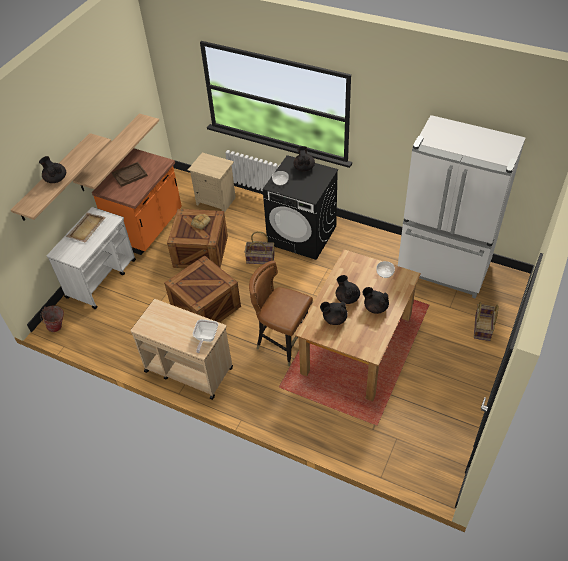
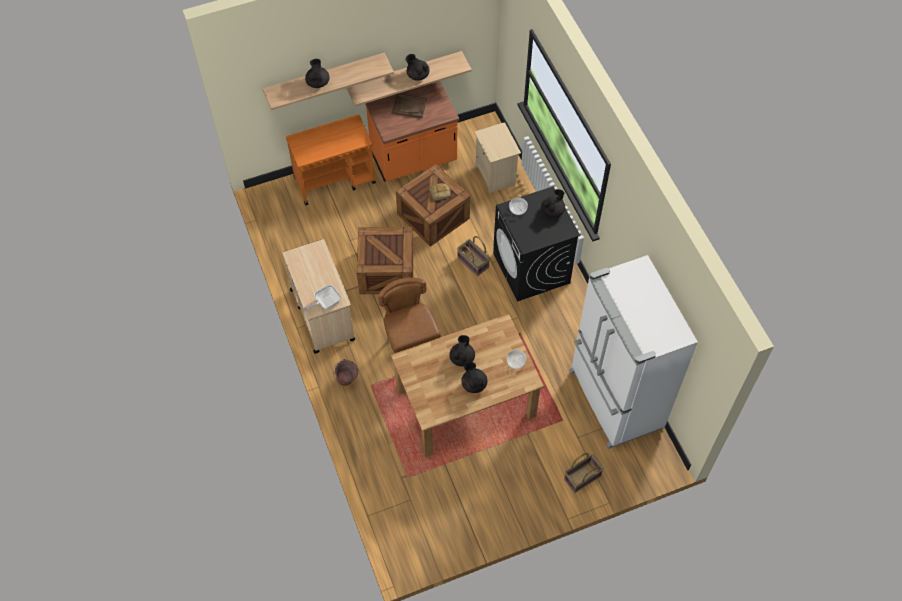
camera: 40 degrees right, 10 degrees up
(58, 327) = (266, 200): bucket -> bucket (347, 382)
(86, 228) = (335, 133): beige tray -> none
(102, 278) = (335, 180): white cart -> orange cart
(334, 319) = (432, 366): black teapot -> black teapot (417, 75)

